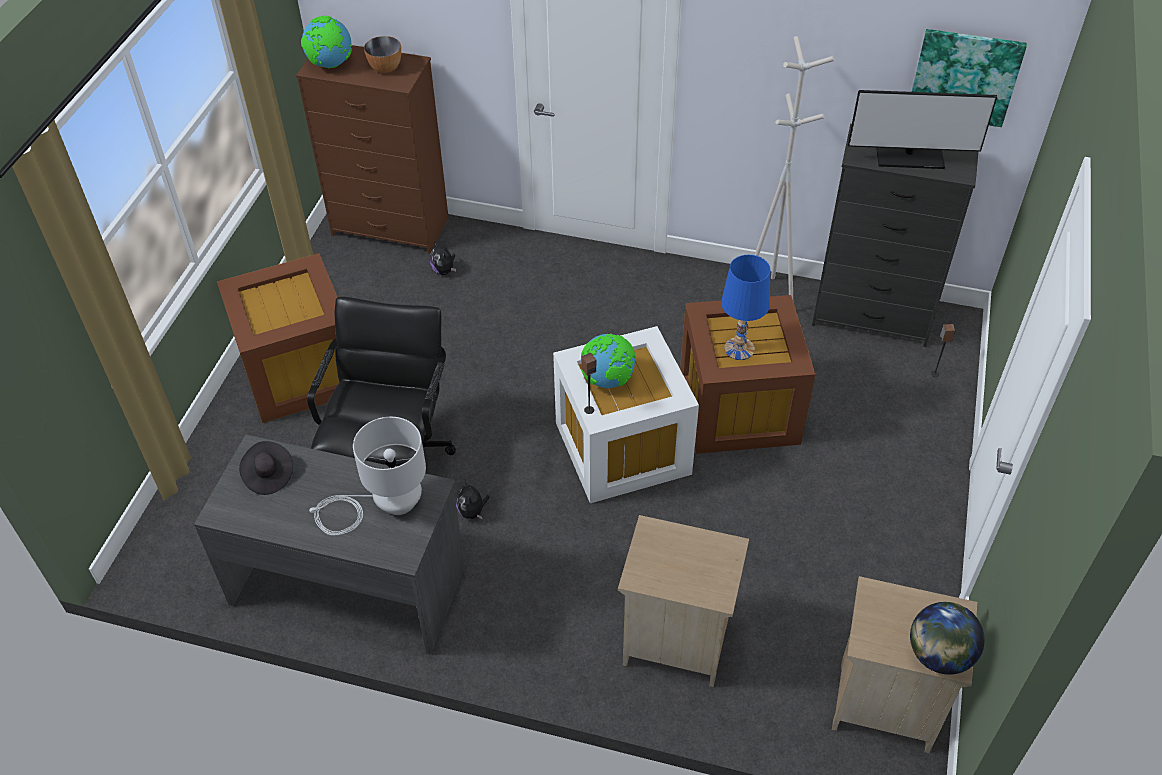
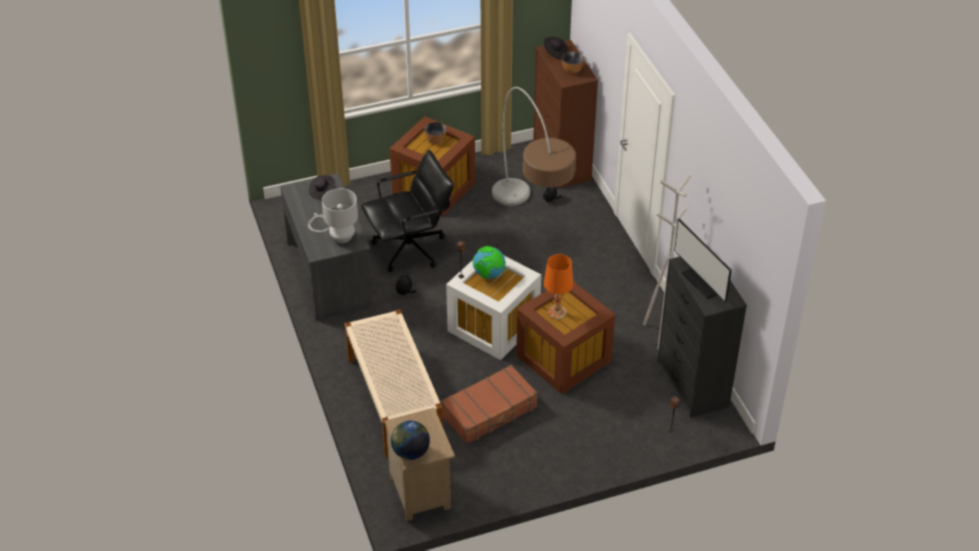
camera: 55 degrees right, 5 degrees down
(277, 297) = (435, 140): none -> bowl
(330, 65) = (555, 53): globe -> black hat
(473, 313) = (531, 226): none -> floor lamp
(675, 639) = (393, 399): beige nightstand -> beige bench
(739, 349) = (556, 312): blue table lamp -> orange table lamp
(780, 537) = (490, 412): none -> brown suitcase
(965, 76) = (748, 257): picture -> none

